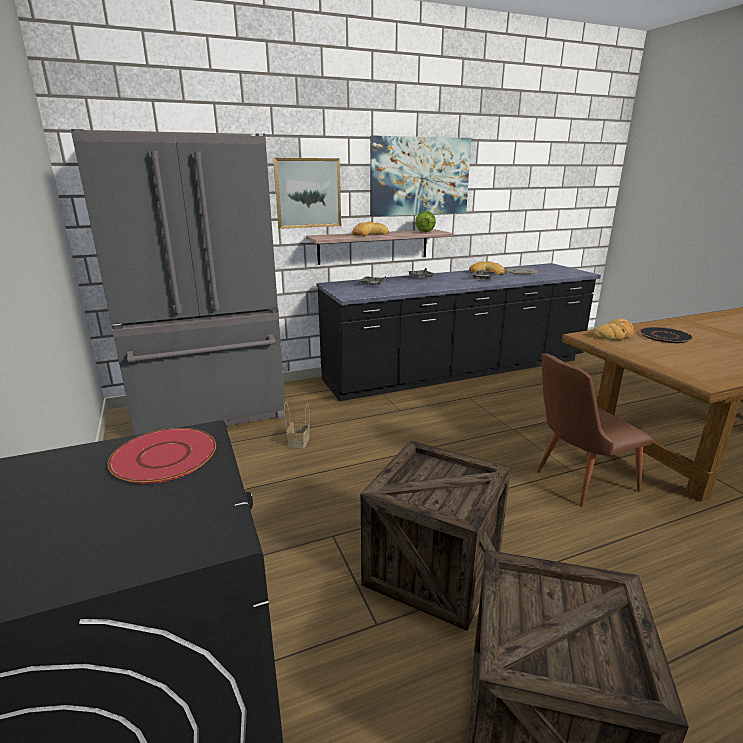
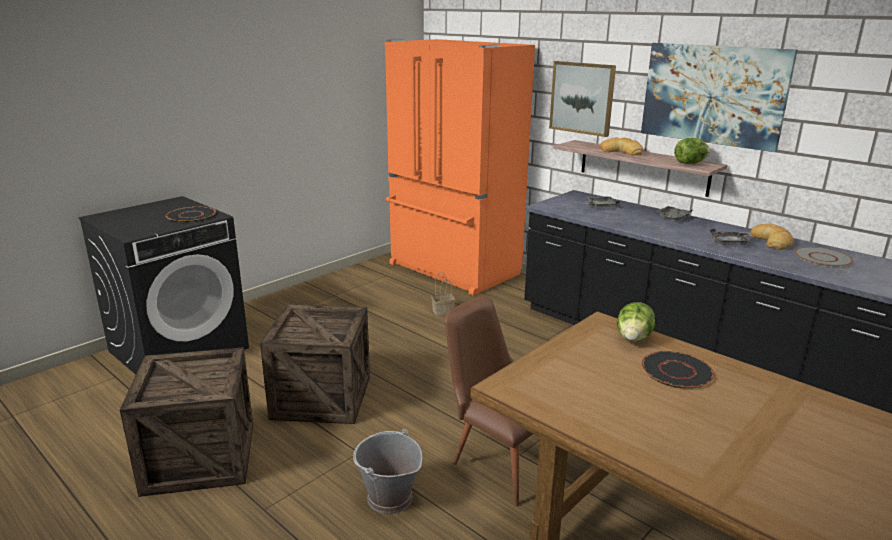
camera: 65 degrees right, 0 degrees up
(165, 457) = (191, 215): red plate -> black plate
(211, 414) = (452, 270): grey fridge -> orange fridge
(615, 335) = (633, 339): bread -> lettuce
(634, 557) = (389, 498): none -> grey bucket

